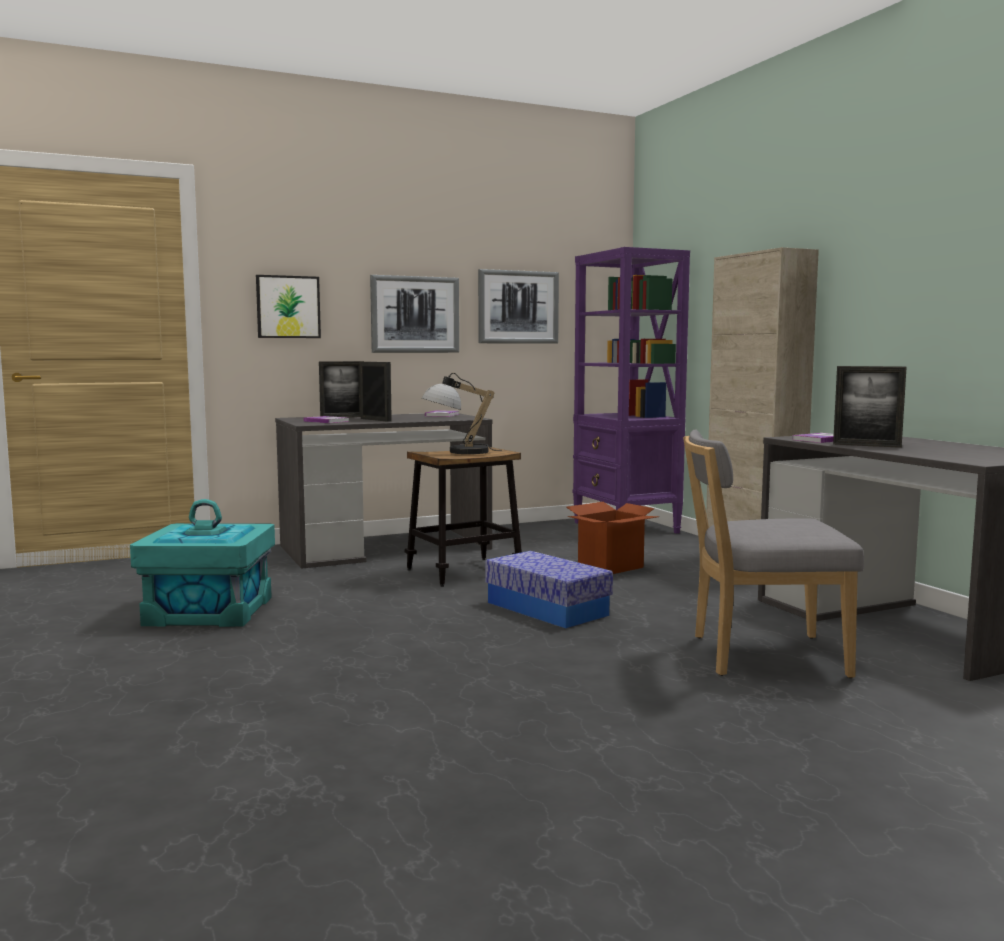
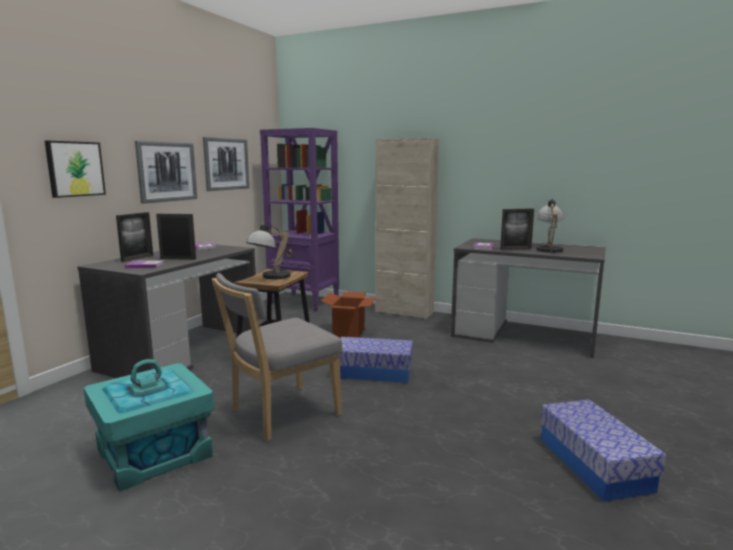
camera: 40 degrees left, 5 degrees up
(615, 767) = (594, 464): none -> storage box
(760, 655) = (512, 370): grey chair -> grey chair (280, 414)
(937, 450) = (548, 249): none -> table lamp

